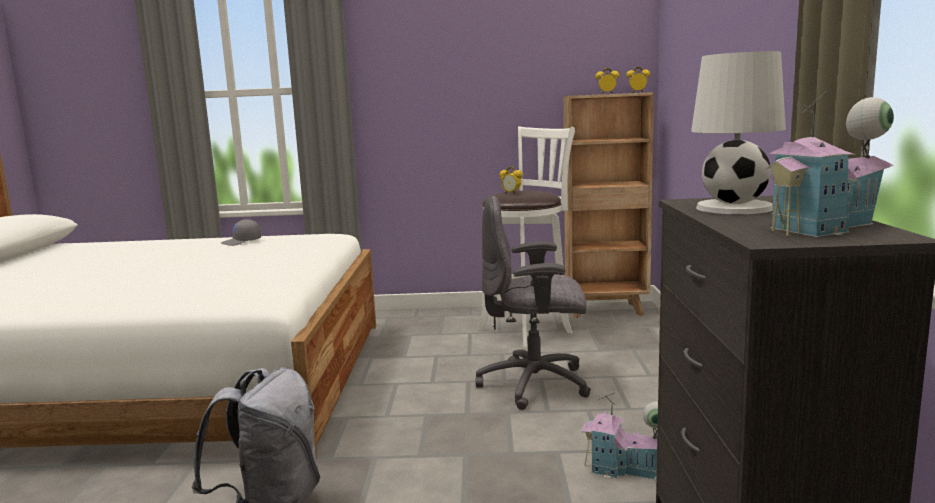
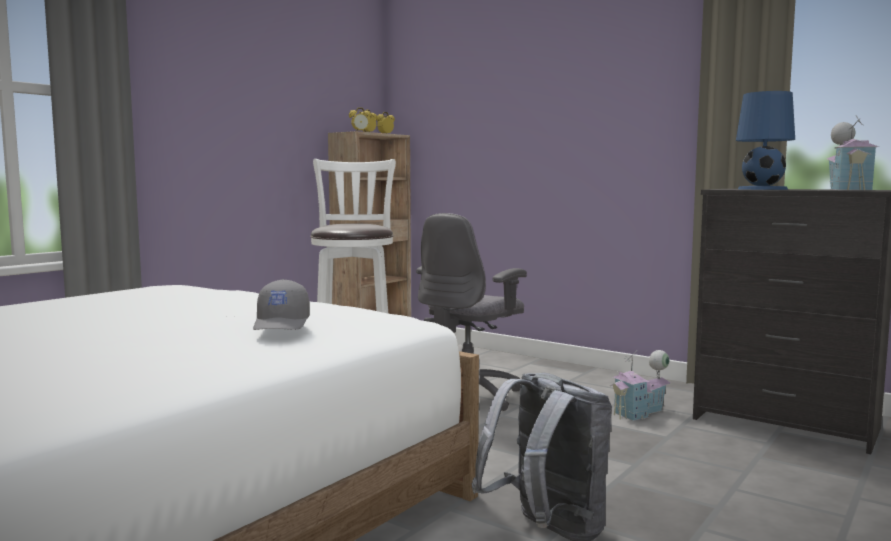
camera: 55 degrees left, 5 degrees down
(241, 242) = (81, 302): grey cap -> grey cap (282, 324)
(511, 193) = (347, 224): alarm clock -> alarm clock (360, 132)
(733, 208) = (762, 189): white table lamp -> blue table lamp

